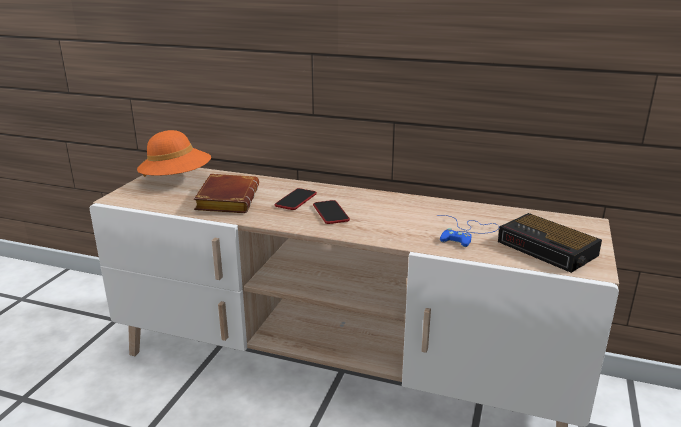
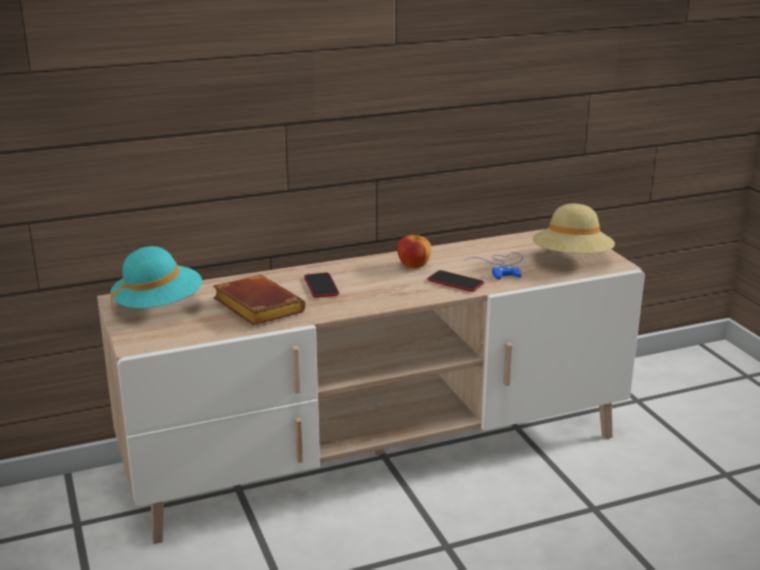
camera: 40 degrees left, 0 degrees up
(177, 180) = (158, 307): orange hat -> turquoise hat
(330, 213) = (373, 287): phone -> phone (455, 282)
(392, 207) = (414, 265): none -> apple
(549, 249) = (572, 260): alarm clock -> beige hat

